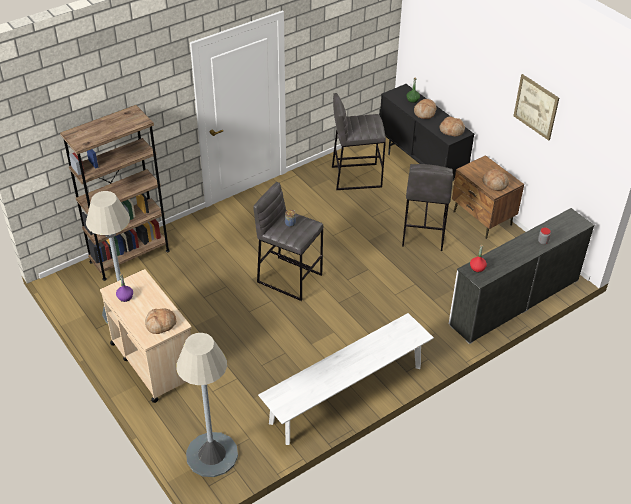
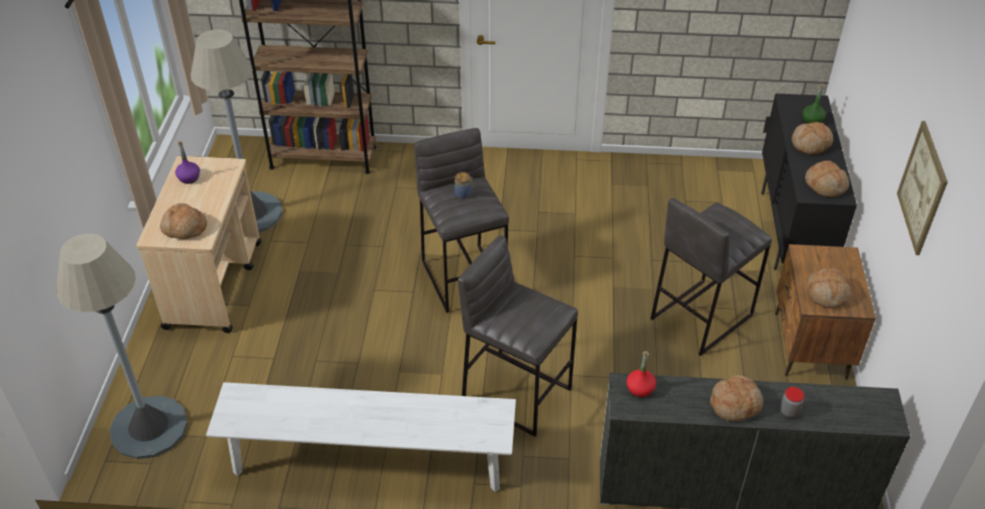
camera: 40 degrees right, 0 degrees up
(356, 176) = (686, 199): grey stool -> grey stool (516, 392)
(520, 251) = (735, 404): none -> bread

